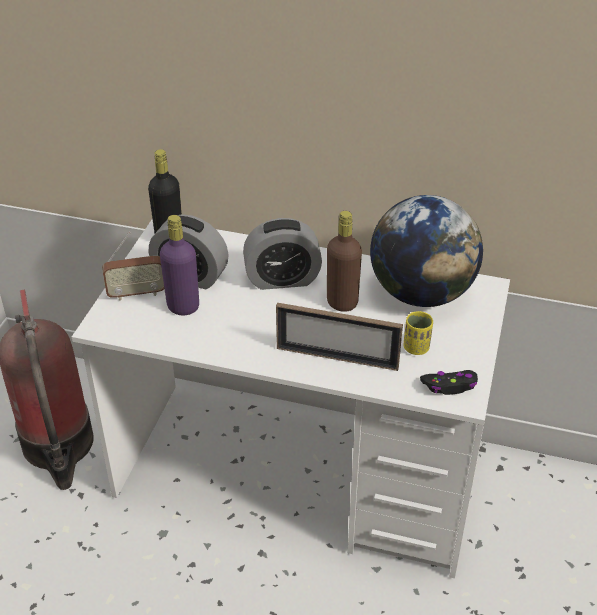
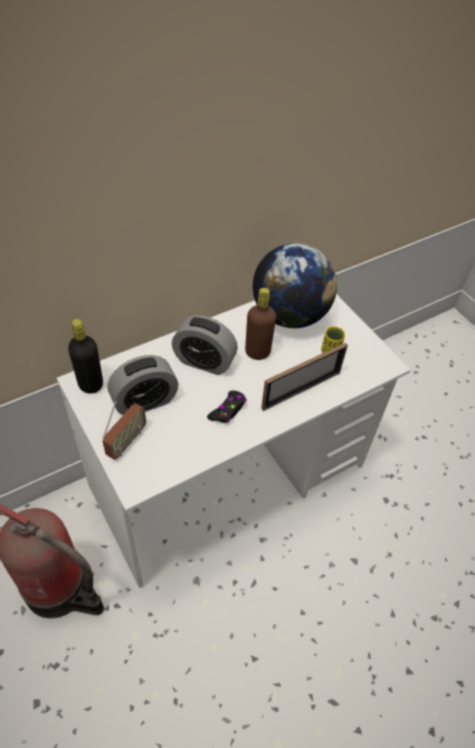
camera: 50 degrees left, 10 degrees up
(183, 307) = (170, 427): purple bottle -> none
(282, 279) = (204, 361): alarm clock -> alarm clock turned 75 degrees clockwise
(450, 386) = (373, 362): black game controller -> black game controller (228, 410)

